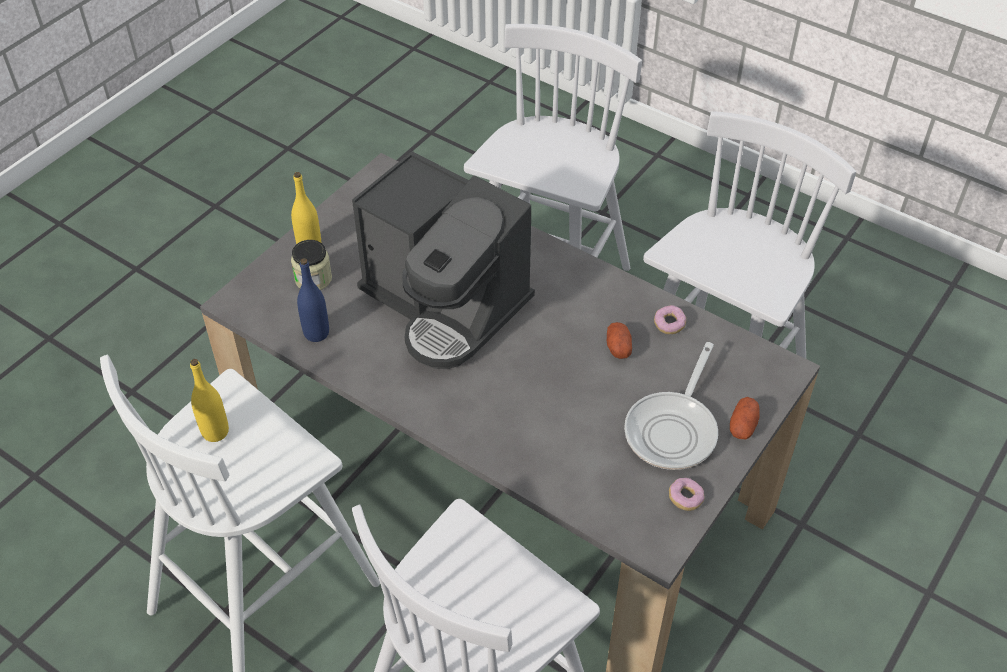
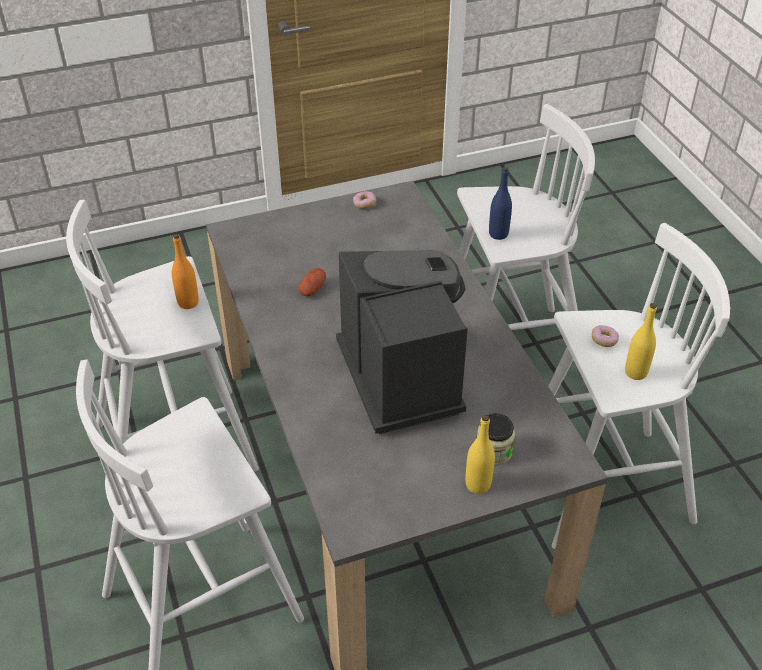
camera: 145 degrees left, 5 degrees down
(316, 333) = (519, 403): blue bottle -> blue bottle (498, 234)
(669, 324) = (263, 286): donut -> donut (604, 340)
(674, 429) = (332, 234): frying pan -> none
(716, 272) = (188, 302): none -> orange bottle
(743, 426) = (291, 218): potato -> none

